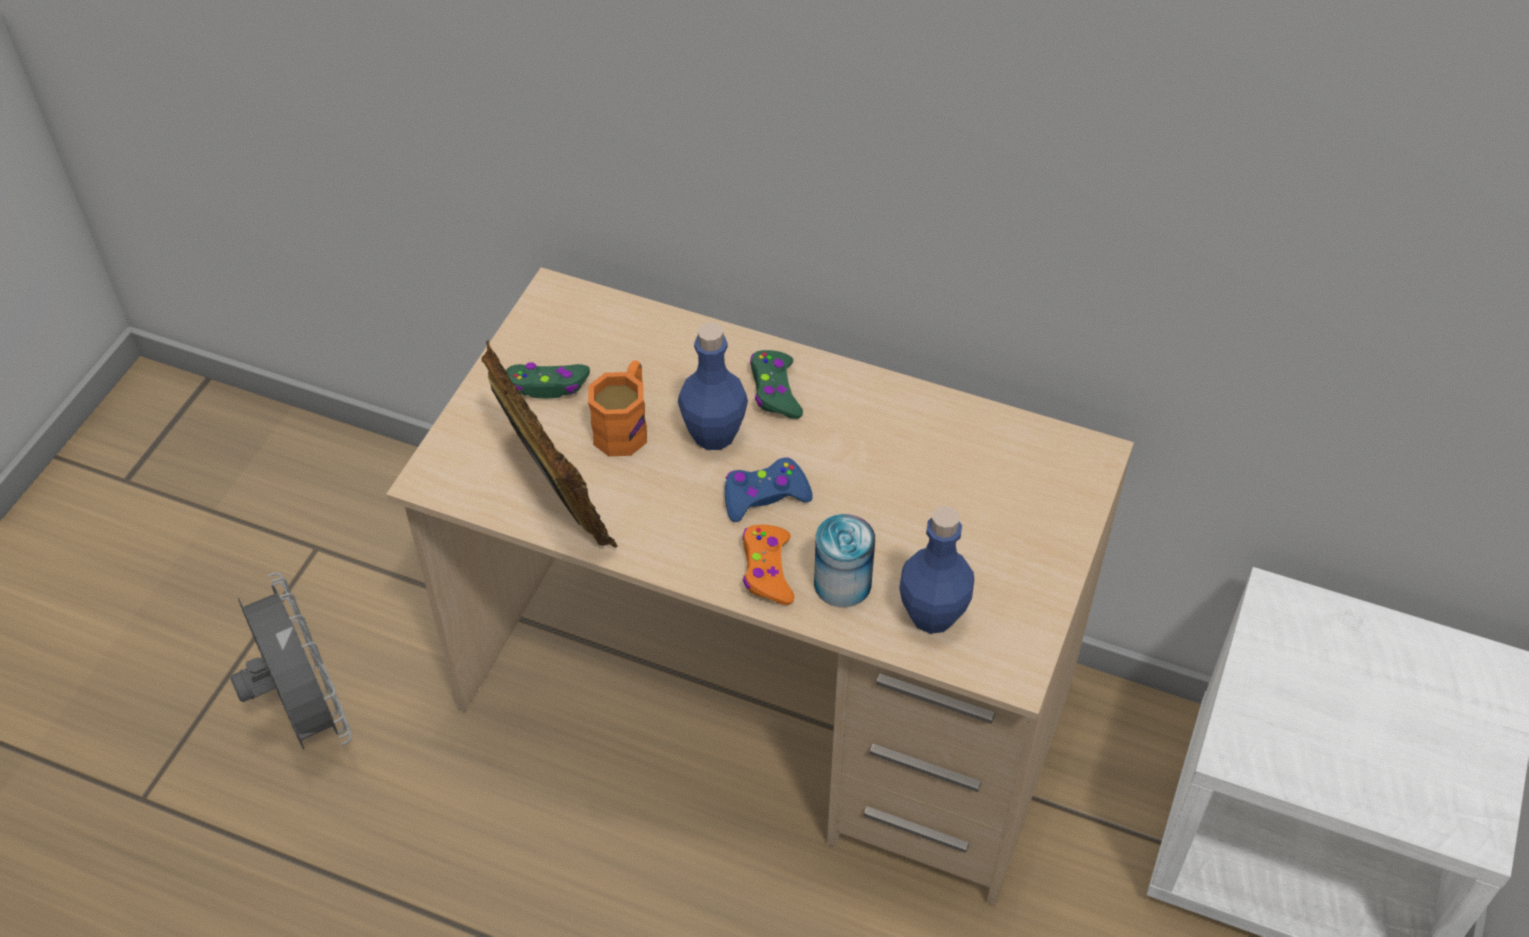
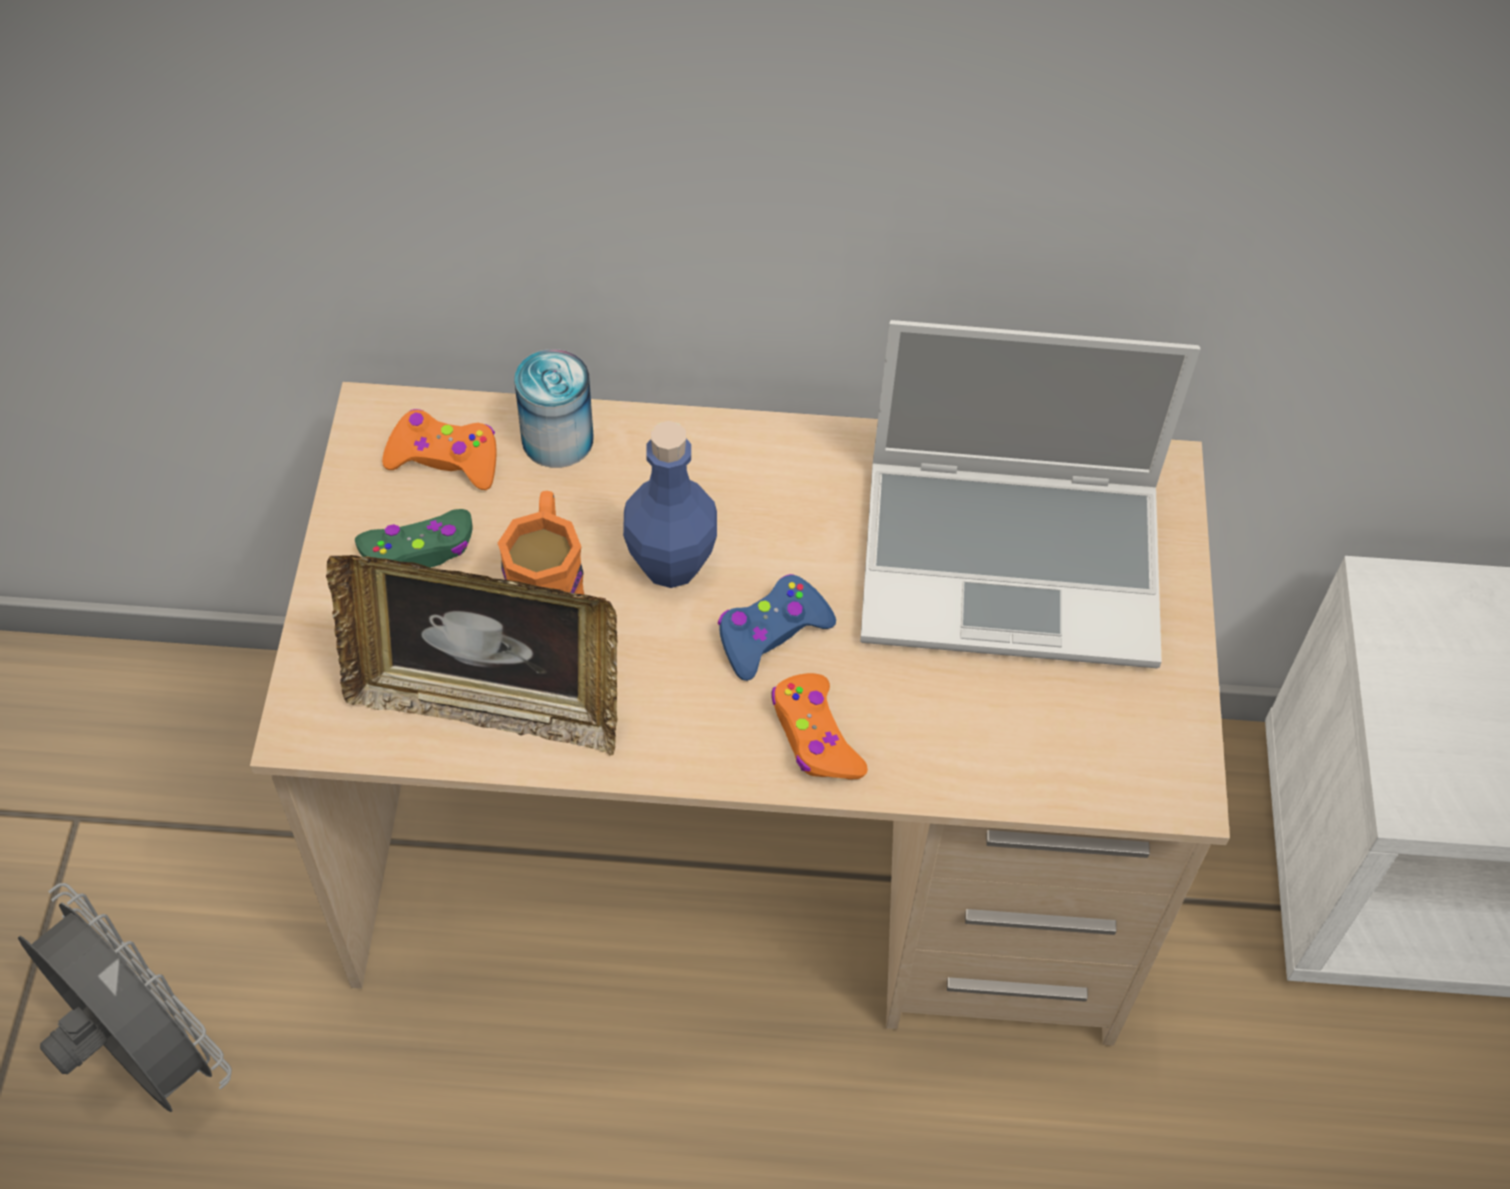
camera: 20 degrees left, 5 degrees up
(553, 494) = (487, 704): picture frame -> picture frame turned 150 degrees clockwise
(588, 331) = (445, 458): none -> orange game controller
(775, 391) = (728, 483): green game controller -> none
(842, 583) = (918, 728): can -> can (557, 439)
(932, 615) = (1048, 740): blue bottle -> none
(957, 491) = (1014, 563): none -> laptop

